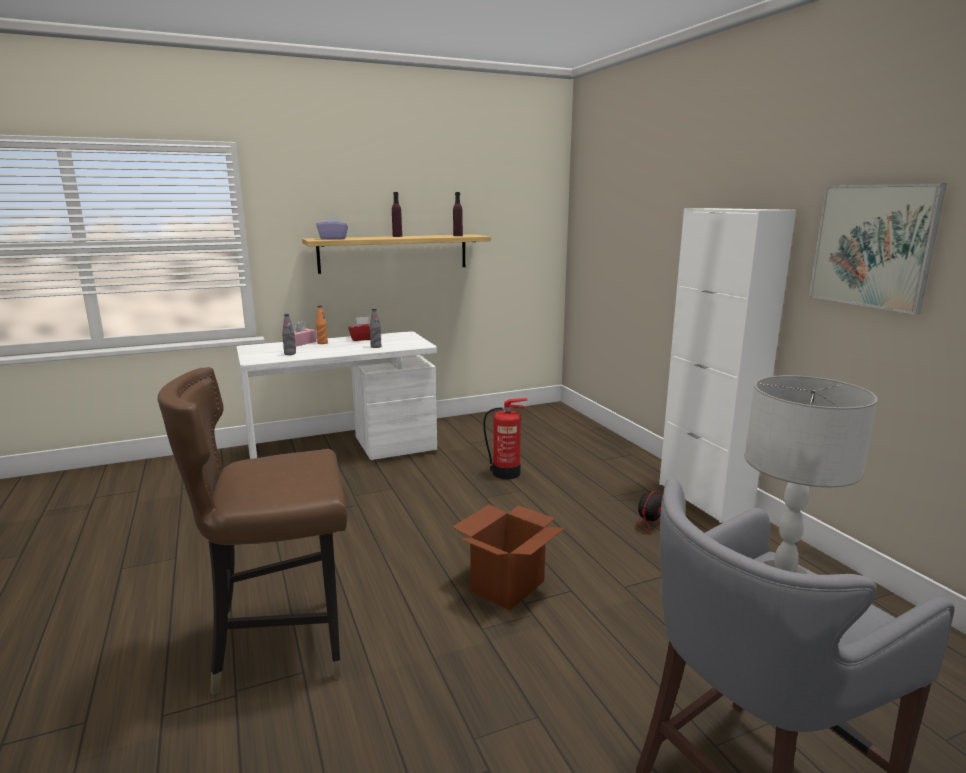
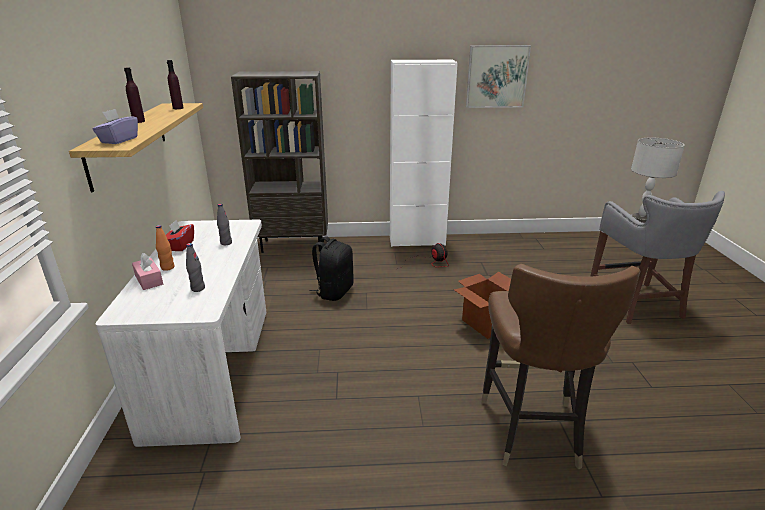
camera: 70 degrees left, 10 degrees up
(507, 473) = (334, 291): fire extinguisher -> black backpack
(589, 432) = (293, 245): none -> brown bookcase

